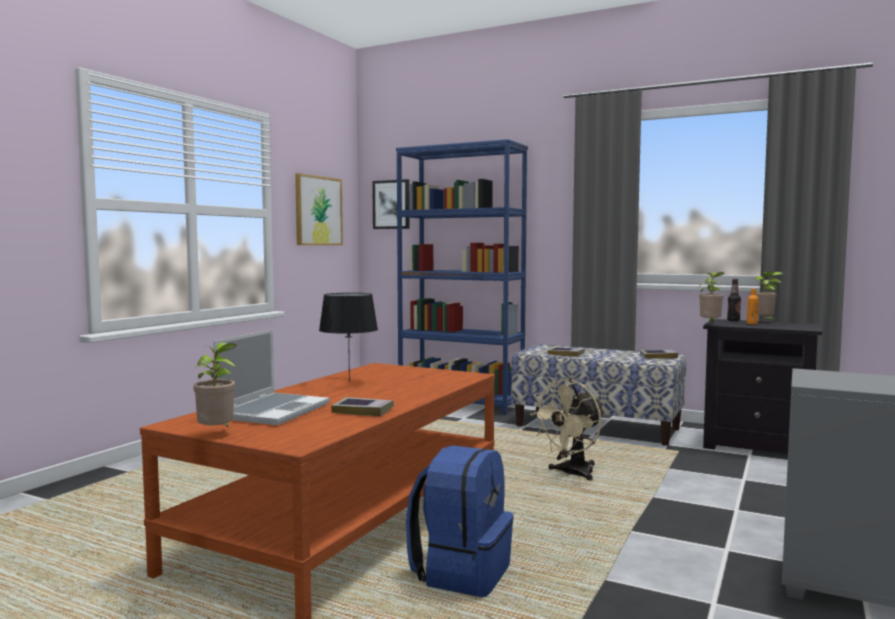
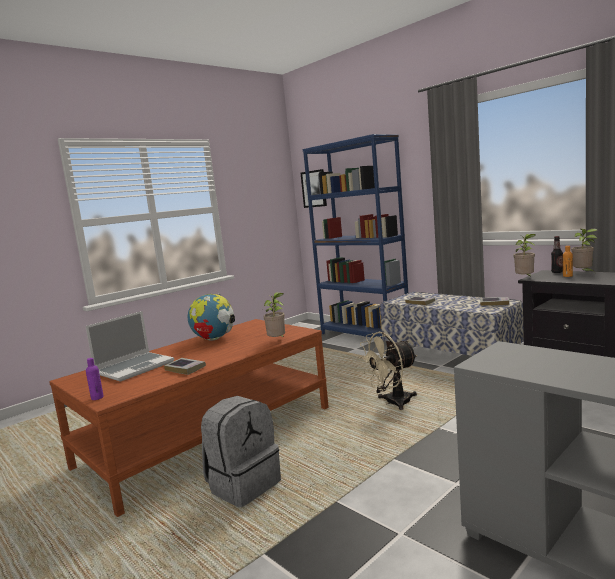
camera: 20 degrees right, 5 degrees up
(217, 434) = (79, 388): potted plant -> potted plant (278, 341)
(273, 442) = (97, 398): none -> purple bottle
(318, 211) = (258, 200): picture -> none
(349, 382) = (214, 339): black table lamp -> globe
(461, 572) = (243, 485): blue backpack -> grey backpack

